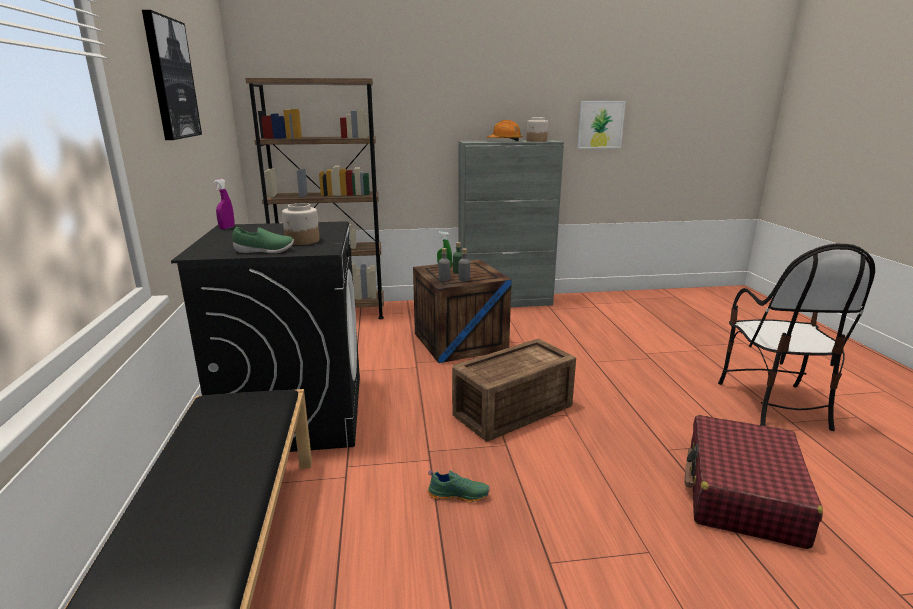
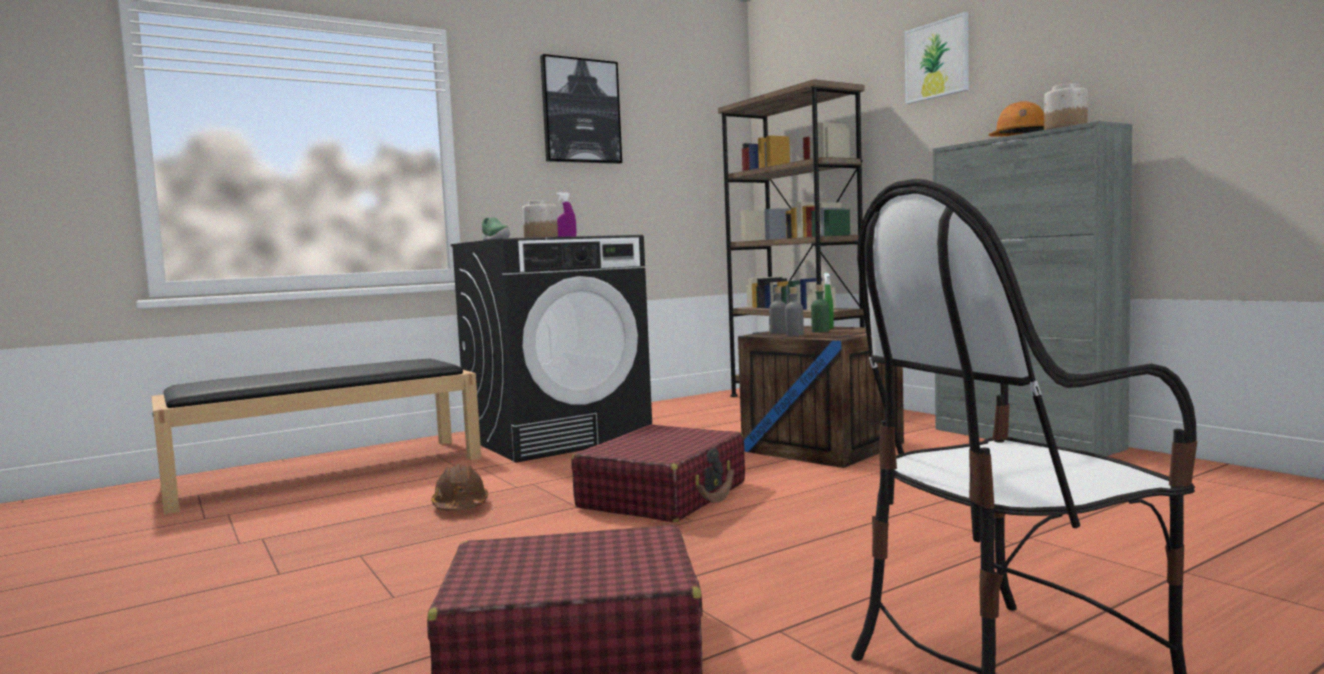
camera: 65 degrees right, 15 degrees down
(458, 494) = (460, 506): green shoe -> brown hard hat
(510, 410) = (664, 495): crate -> red suitcase
(600, 124) = (1250, 75): picture -> picture (937, 60)

